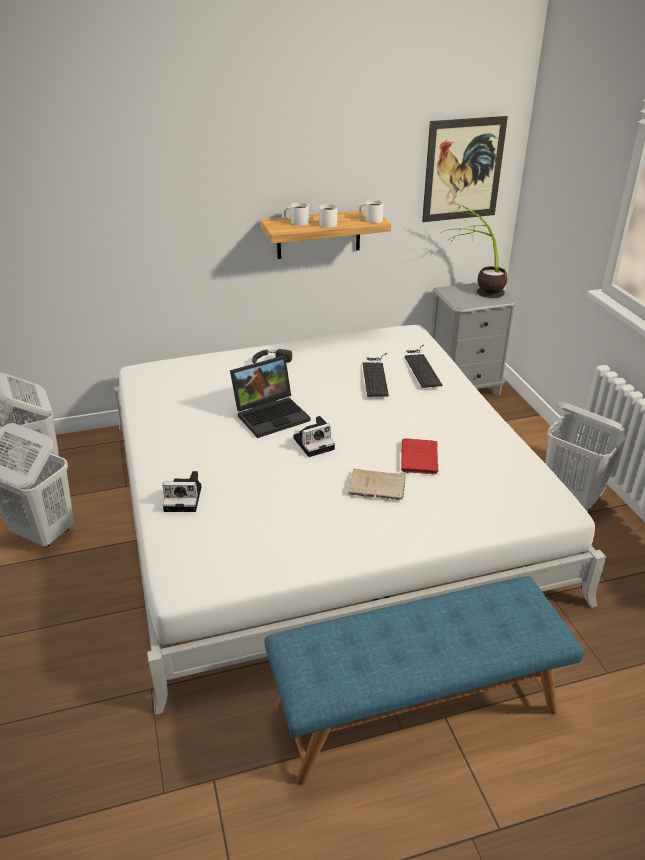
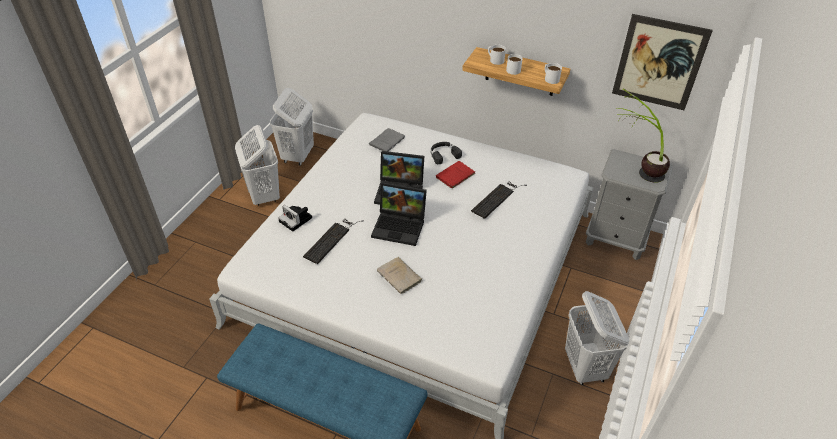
camera: 40 degrees right, 10 degrees up
(191, 379) = (387, 141): none -> grey book
(315, 443) = (400, 226): camera -> laptop
(419, 459) = (448, 274): red book -> red book (454, 176)
(421, 367) = (537, 208): keyboard -> keyboard (331, 239)

